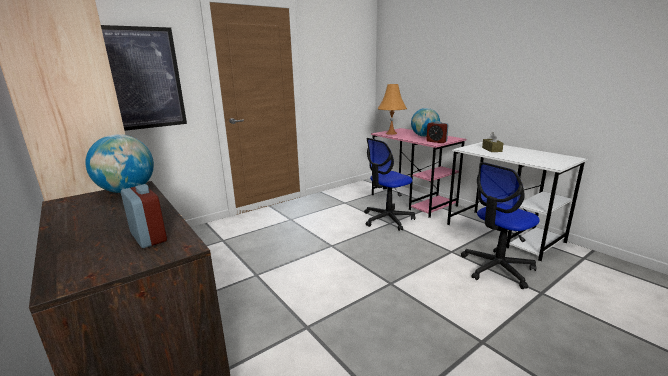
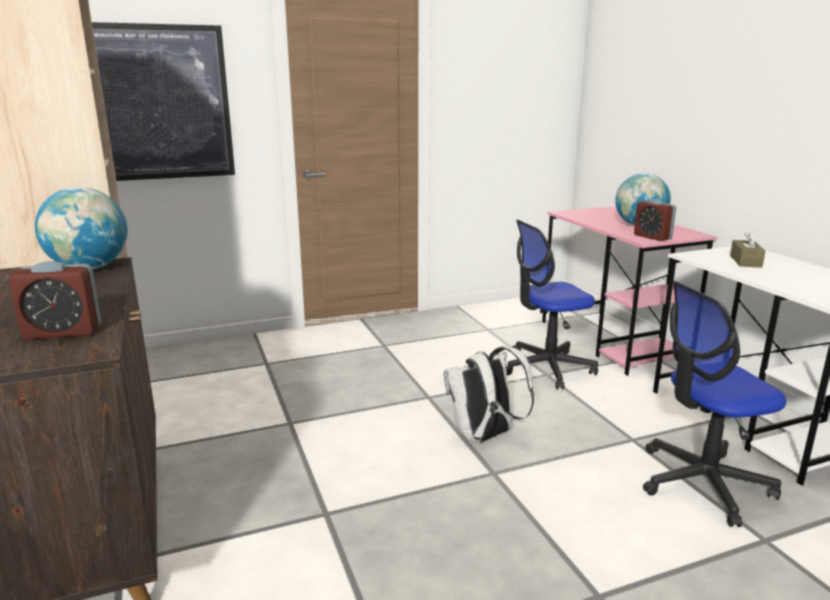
camera: 15 degrees right, 0 degrees up
(148, 237) = (63, 332): alarm clock -> alarm clock turned 105 degrees clockwise
(375, 263) = (484, 437): none -> white backpack
(391, 133) = (583, 215): orange table lamp -> none

